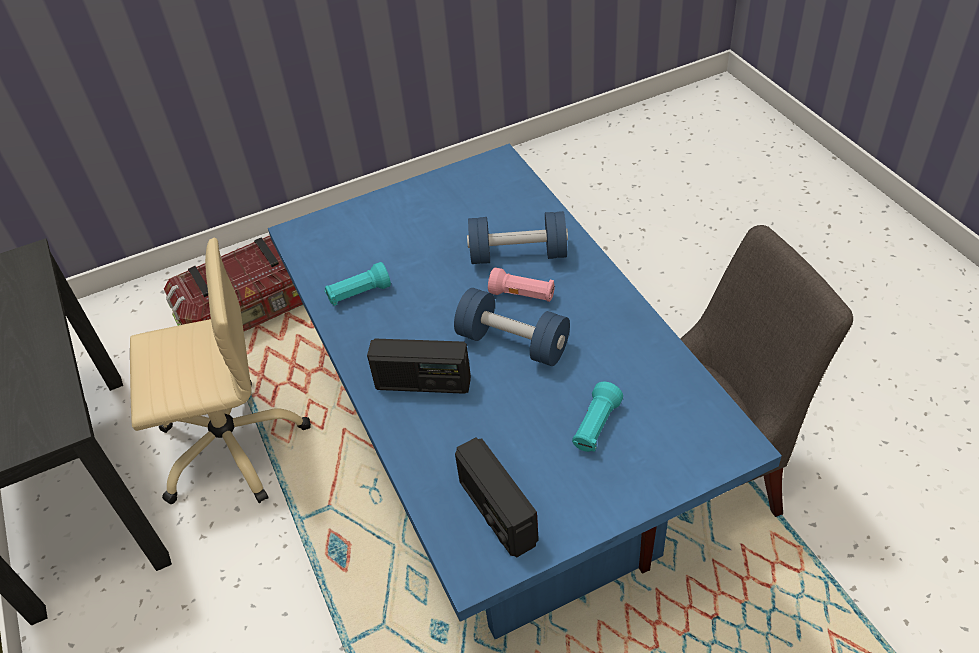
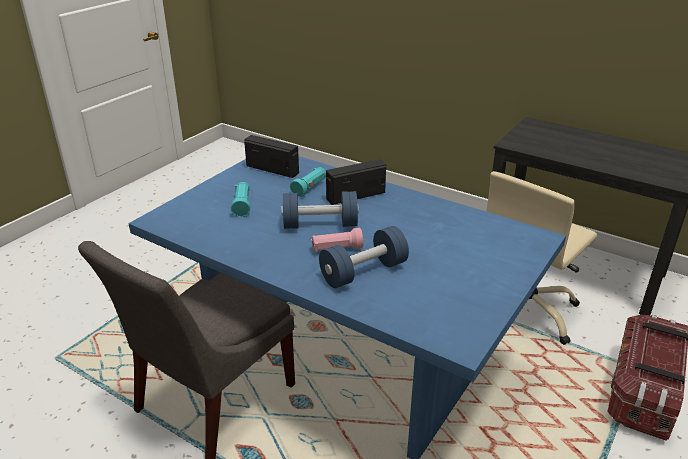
camera: 145 degrees right, 15 degrees down
(359, 294) = (446, 219): turquoise flashlight -> turquoise flashlight (309, 188)

